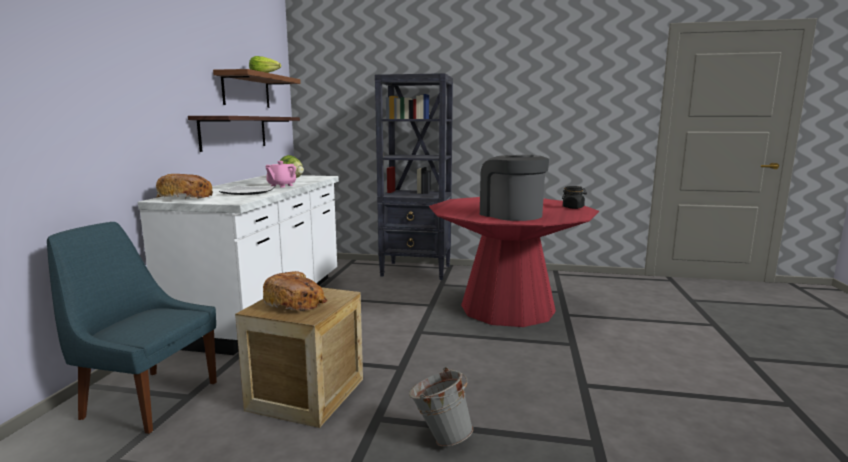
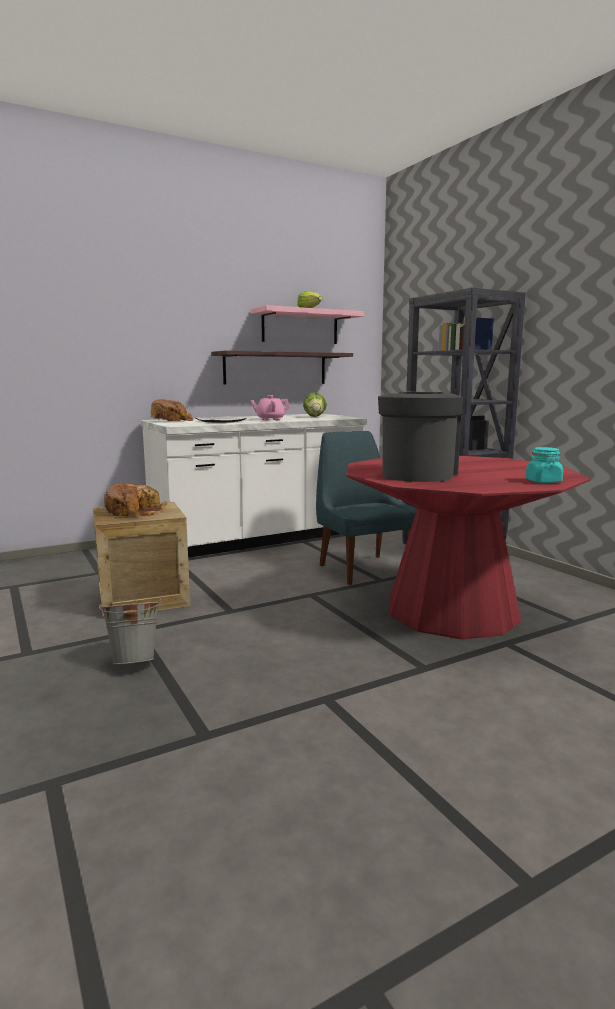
camera: 50 degrees right, 0 degrees up
(147, 399) = (85, 566): blue chair -> blue chair (362, 569)
(246, 90) = (300, 327): brown shelf -> pink shelf
(573, 207) = (543, 481): black jar -> turquoise jar

